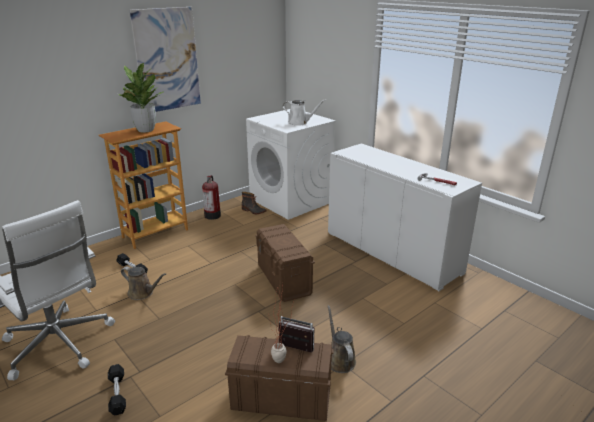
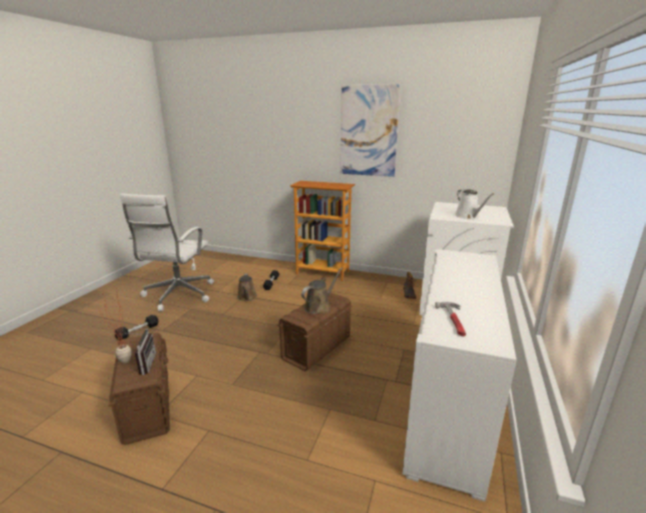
camera: 60 degrees right, 5 degrees down
(145, 130) = (326, 184): potted plant -> none
(212, 215) = (376, 281): fire extinguisher -> none
(339, 359) = (215, 425): brown watering can -> brown watering can (319, 307)

